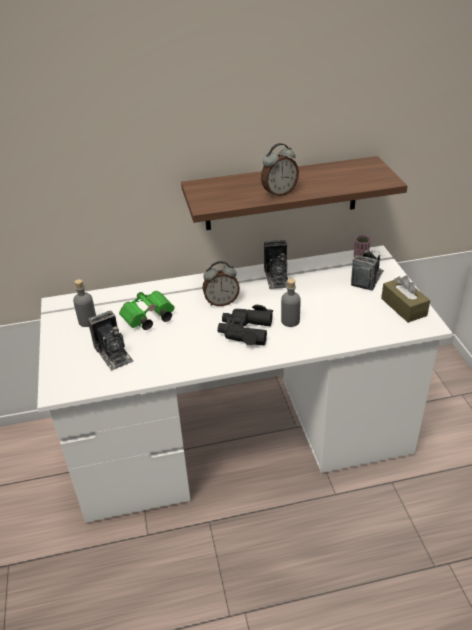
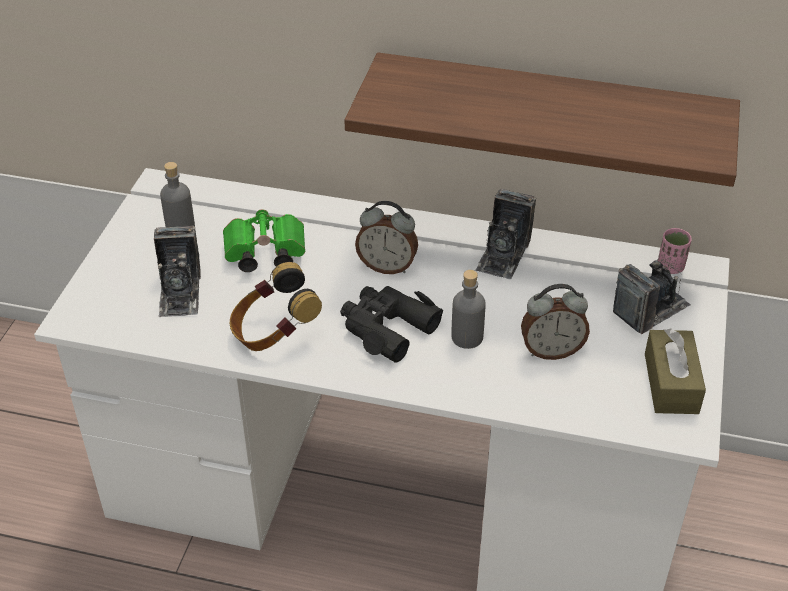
camera: 25 degrees right, 5 degrees up
(185, 355) = (273, 332): none -> headphones
(279, 193) = (506, 121): alarm clock -> alarm clock (551, 350)

